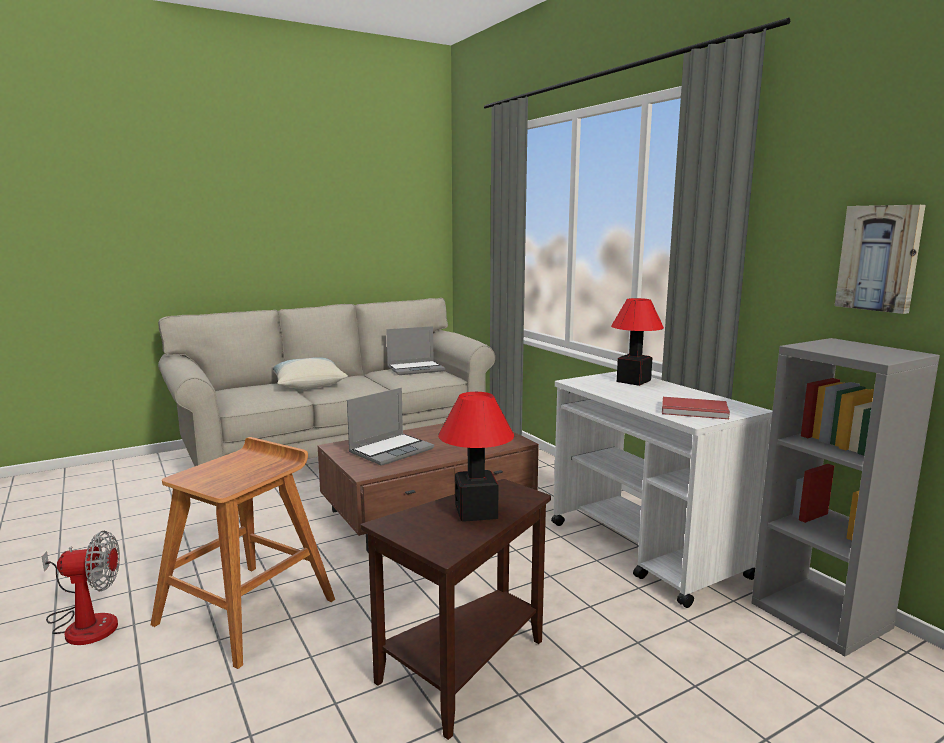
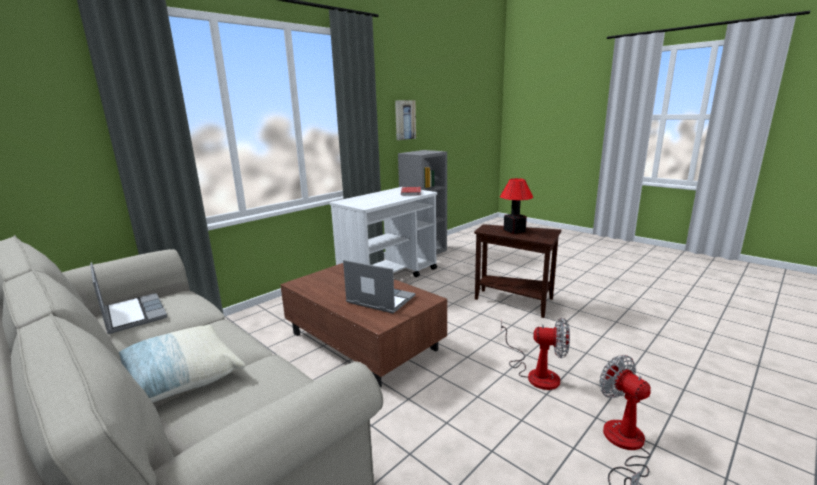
camera: 105 degrees left, 5 degrees up
(247, 610) = (536, 373): brown stool -> fan
(634, 381) = (359, 199): table lamp -> none

